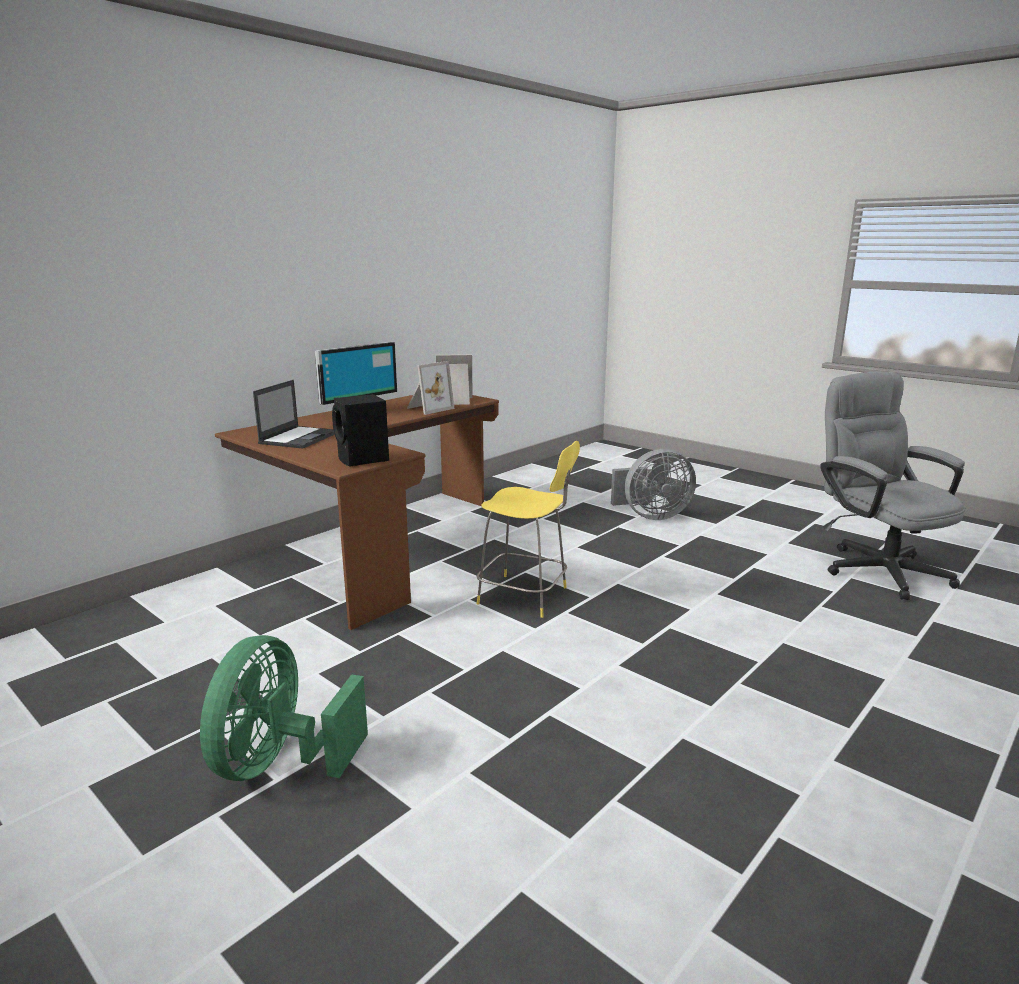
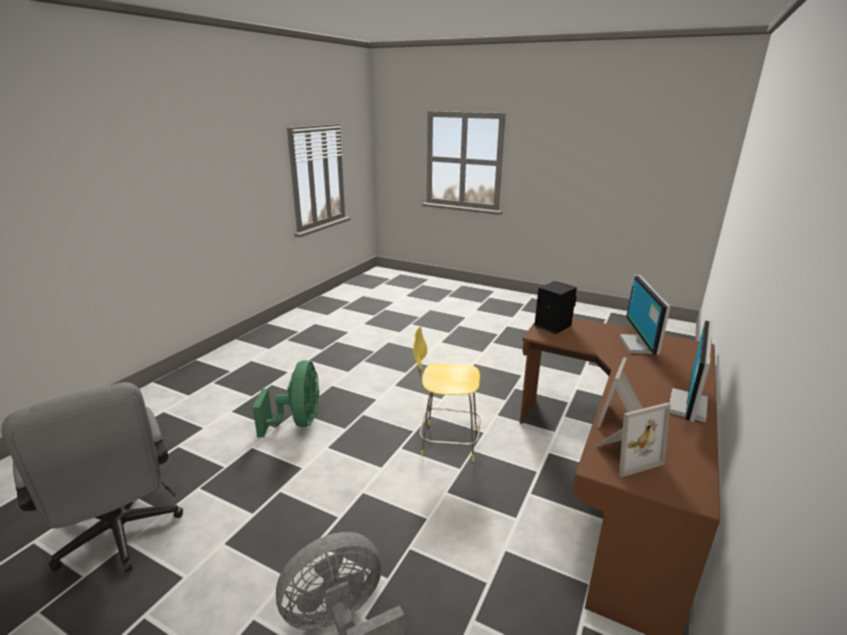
camera: 165 degrees right, 5 degrees up
(280, 763) = (496, 346): green fan -> green fan (298, 422)
(299, 438) = (639, 345): laptop -> monitor

